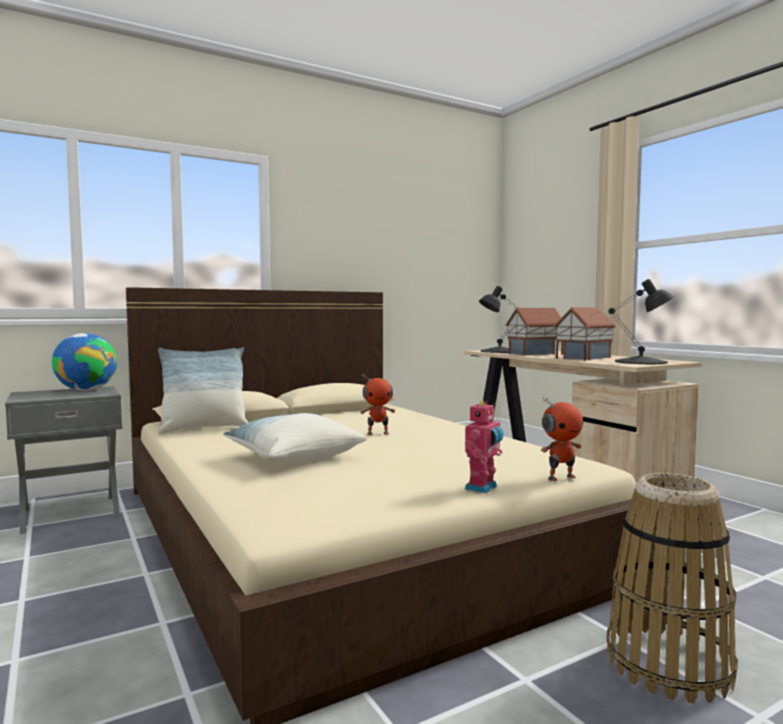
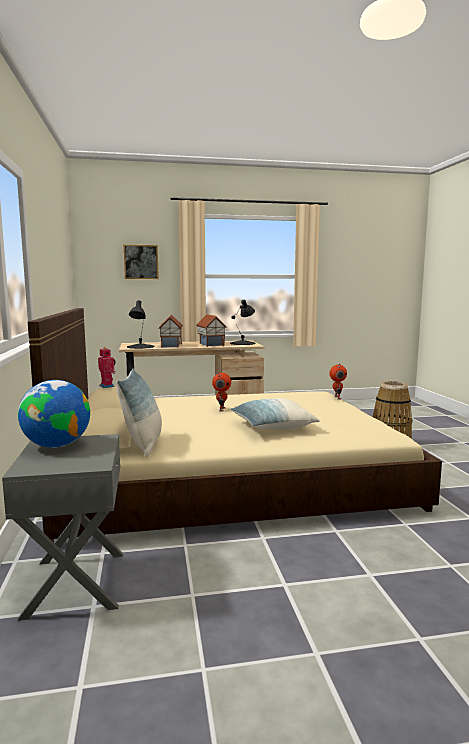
camera: 70 degrees left, 5 degrees up
(483, 488) = (348, 407): toy robot -> toy robot (107, 386)
(563, 233) = (141, 262): none -> picture

